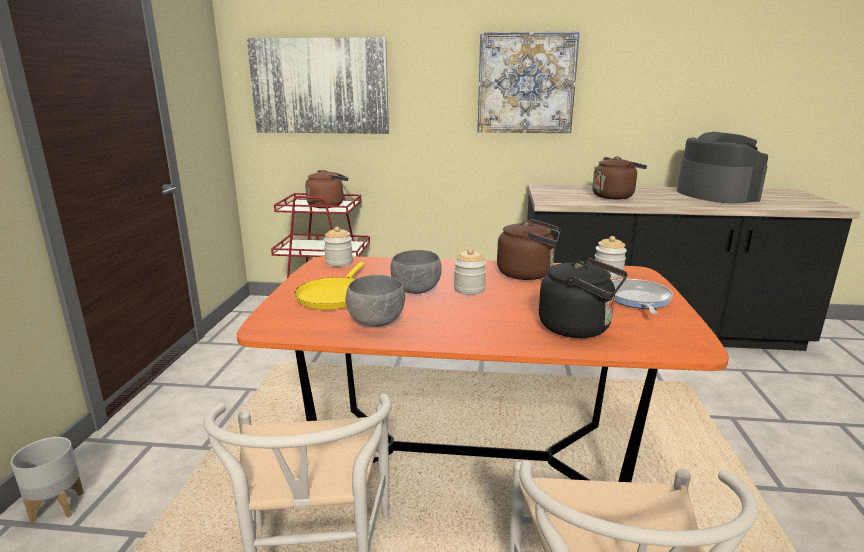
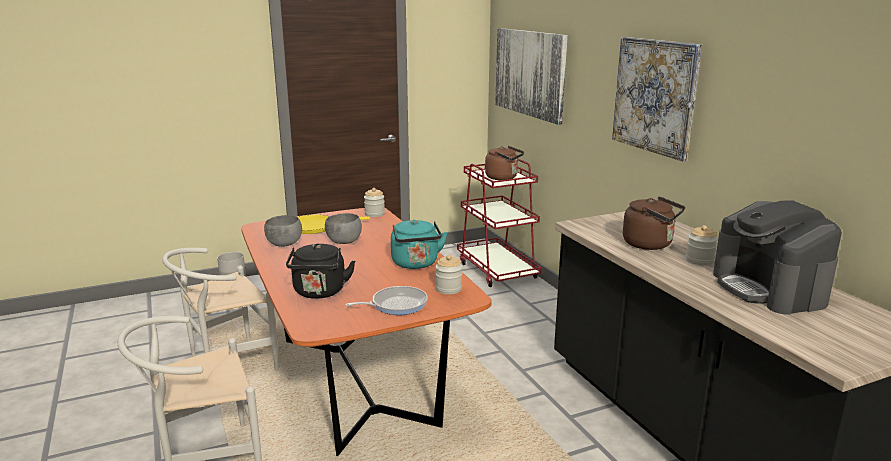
camera: 60 degrees right, 0 degrees up
(469, 289) = (362, 254): jar -> jar (699, 260)
(528, 274) = (416, 264): brown kettle -> turquoise kettle
(715, 195) = (769, 289): coffee machine -> coffee machine turned 120 degrees clockwise

